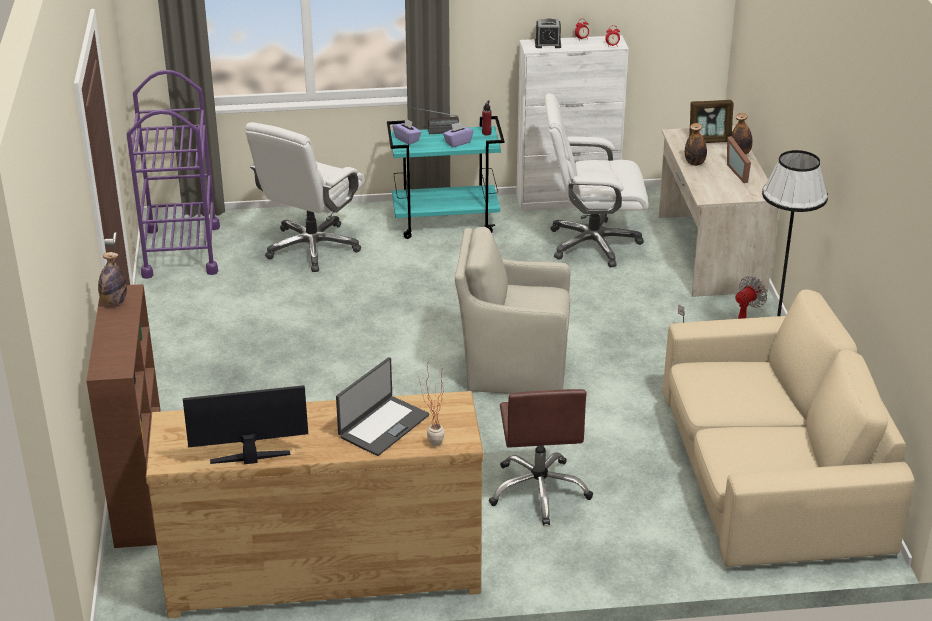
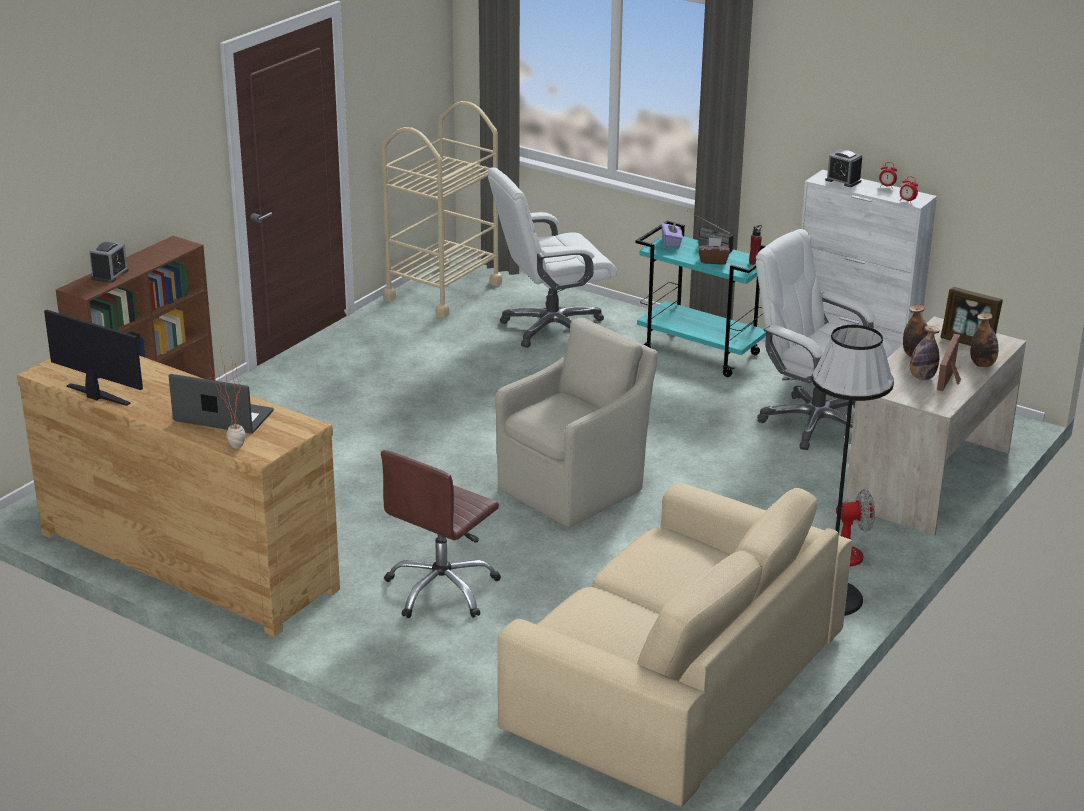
camera: 40 degrees right, 5 degrees down
(112, 346) = (110, 275): none -> alarm clock
(114, 302) = (162, 248): bottle -> bottle (922, 377)
(181, 251) = (443, 291): purple cart -> beige cart
(383, 426) = (223, 417): laptop -> laptop turned 150 degrees counterclockwise
(458, 142) = (713, 261): purple tissue box -> brown tissue box
(512, 367) = (574, 488): beige armchair -> beige armchair turned 90 degrees clockwise

